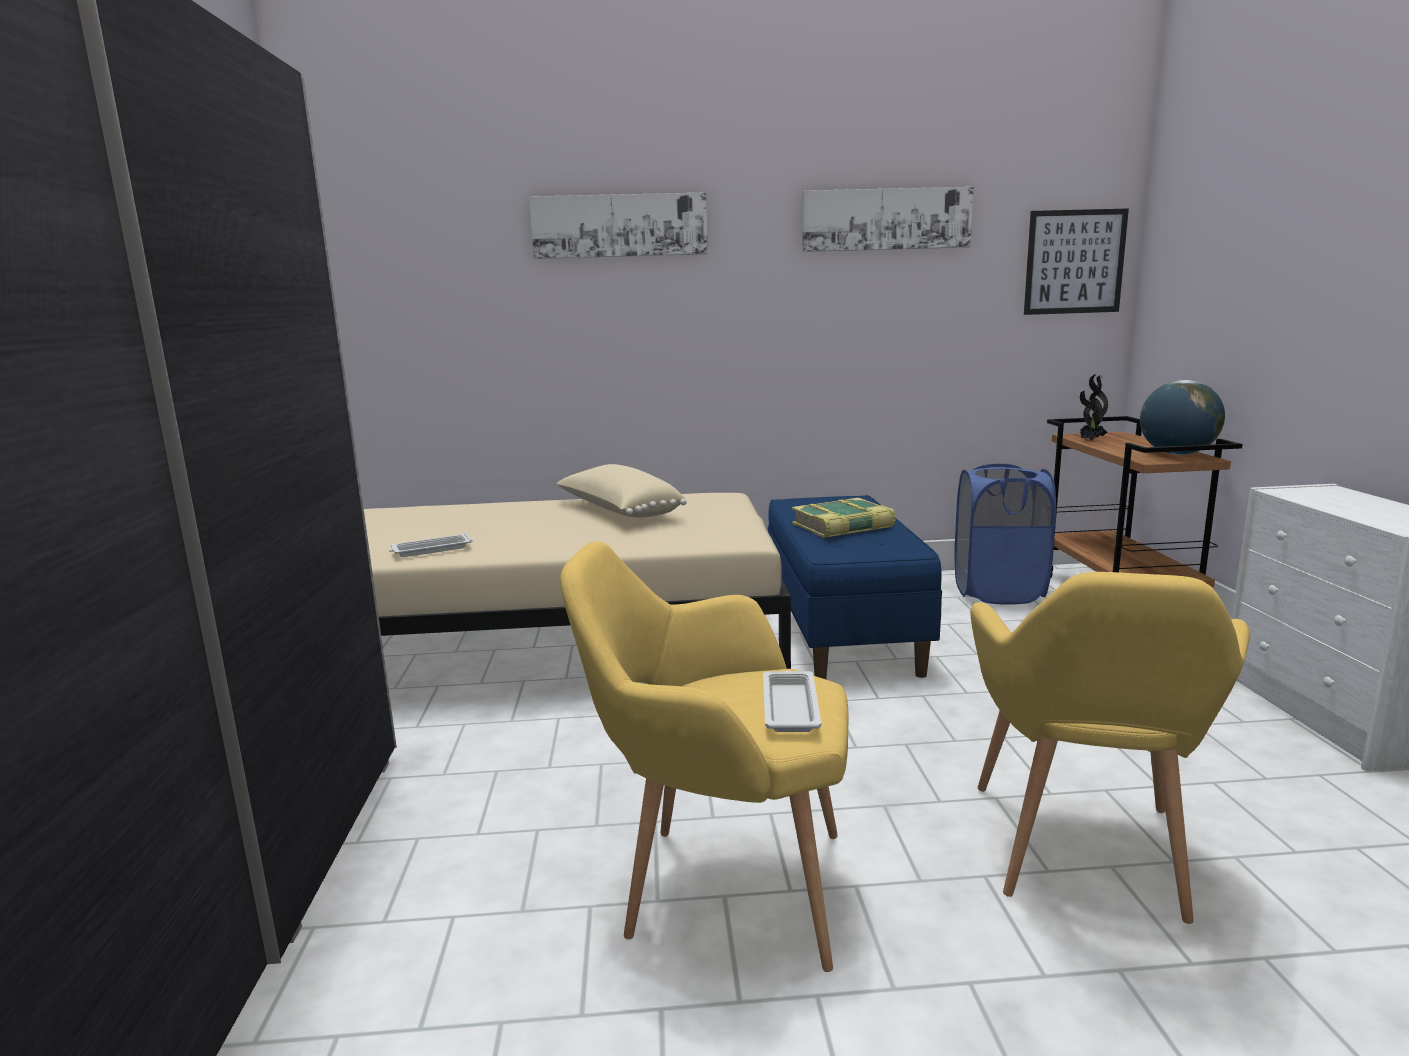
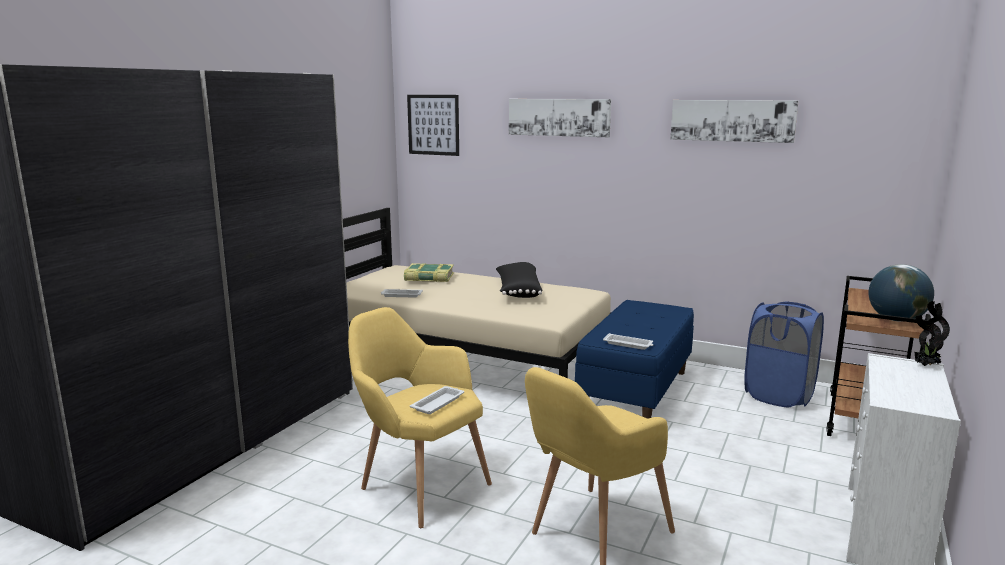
camera: 30 degrees right, 0 degrees up
(619, 511) = (517, 291): beige pillow -> black pillow
(843, 526) = (635, 325): book -> book (429, 277)
(881, 551) = (628, 344): none -> white tray
(1074, 262) = (885, 158): picture -> picture (433, 125)
(1090, 440) = (862, 297): potted plant -> potted plant (925, 365)

